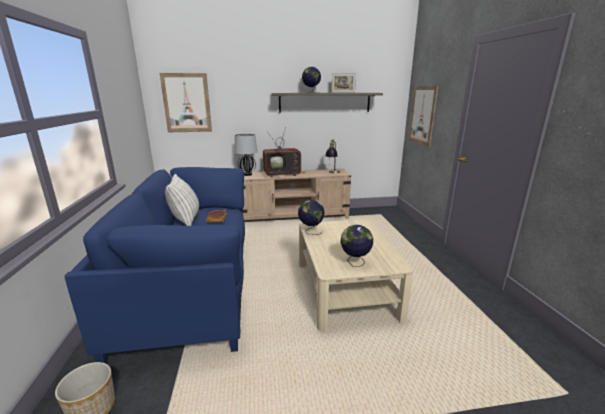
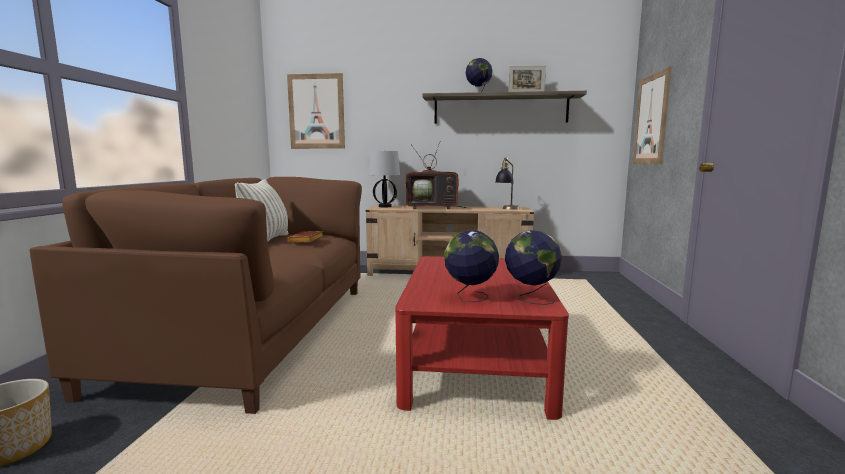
camera: 15 degrees right, 10 degrees down
(192, 287) = (255, 332): blue sofa -> brown sofa
(310, 231) = (431, 264): globe -> globe (530, 298)
(345, 288) = (475, 360): beige coffee table -> red coffee table

